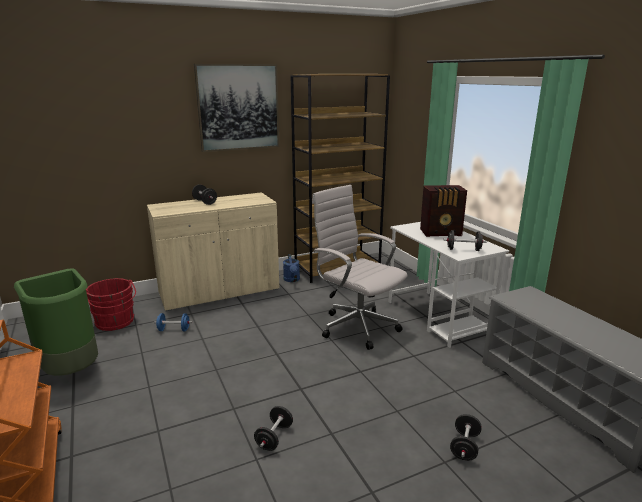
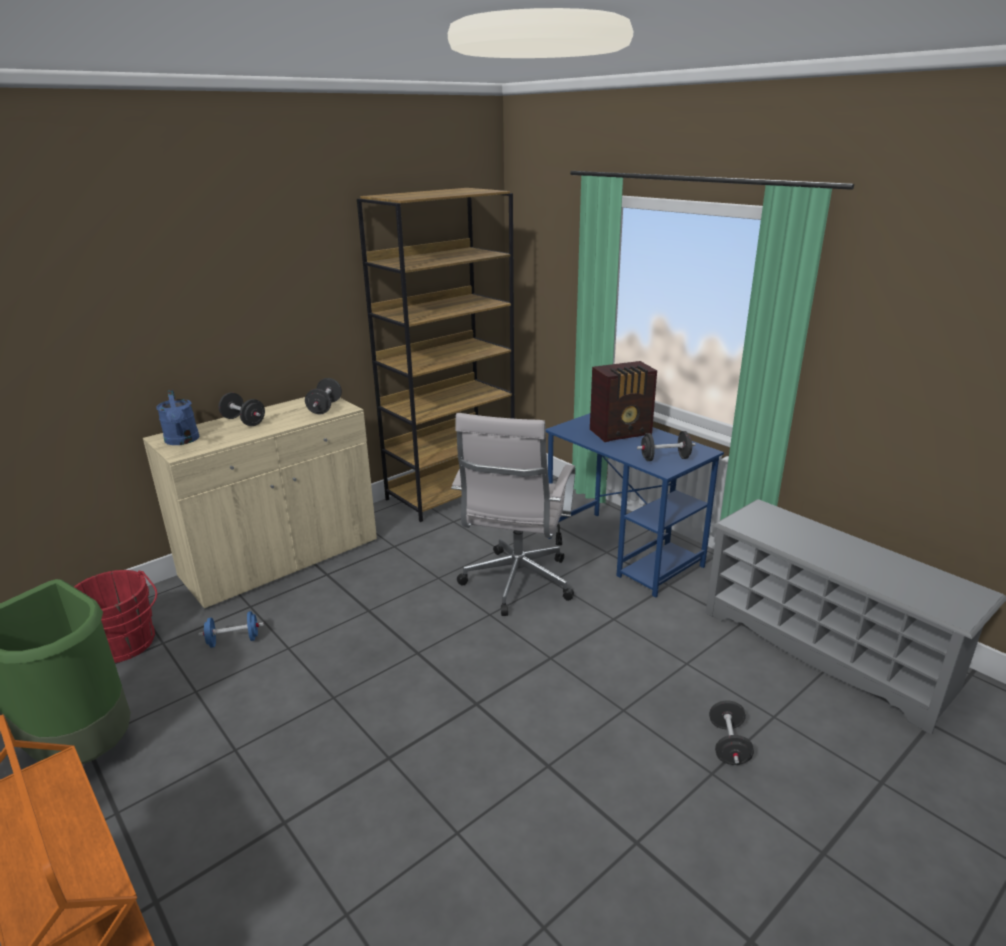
camera: 15 degrees left, 5 degrees up
(238, 107) = (279, 258): picture -> none
(274, 437) = (469, 791): black dumbbell -> black dumbbell (325, 407)
(292, 280) = (390, 521): blue watering can -> blue watering can (182, 441)
(356, 326) = (516, 585): white office chair -> white office chair turned 105 degrees counterclockwise
(438, 317) = (624, 552): white desk -> blue desk

